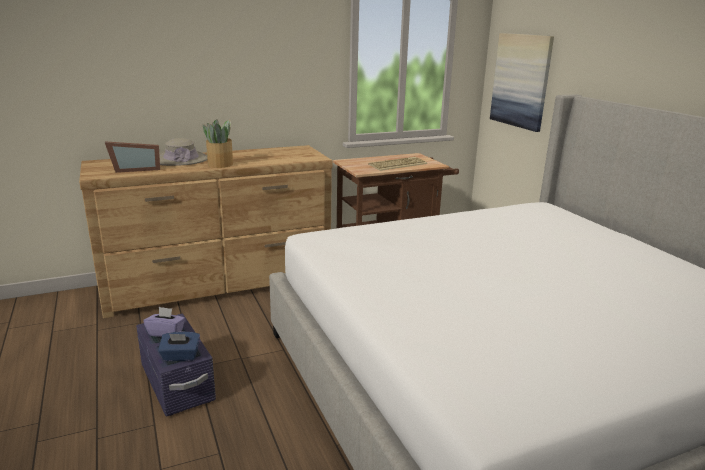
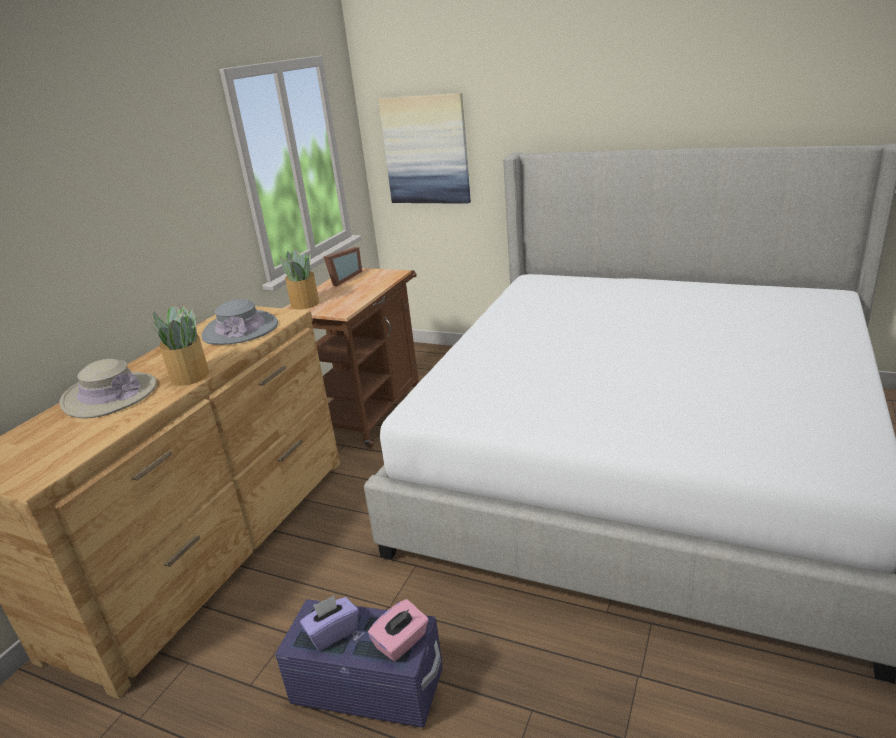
camera: 40 degrees left, 5 degrees up
(135, 169) = (78, 440): picture frame -> picture frame (342, 279)
(180, 356) = (401, 642): blue tissue box -> pink tissue box
(283, 156) = (240, 329): none -> grey hat
(353, 161) = (304, 303): none -> potted plant
(397, 164) = (359, 288): keyboard -> none

